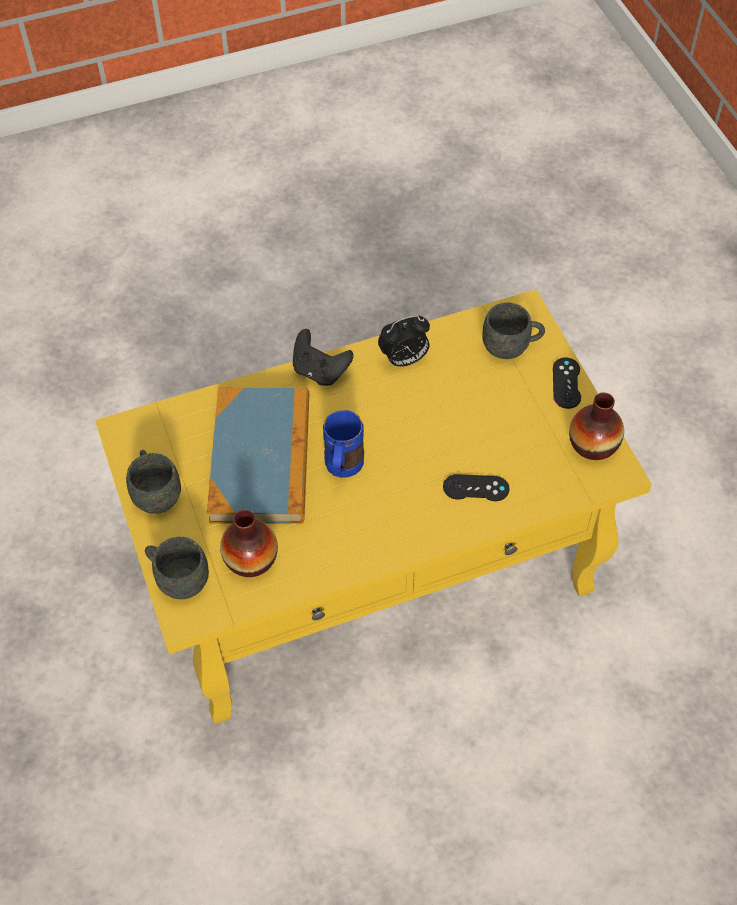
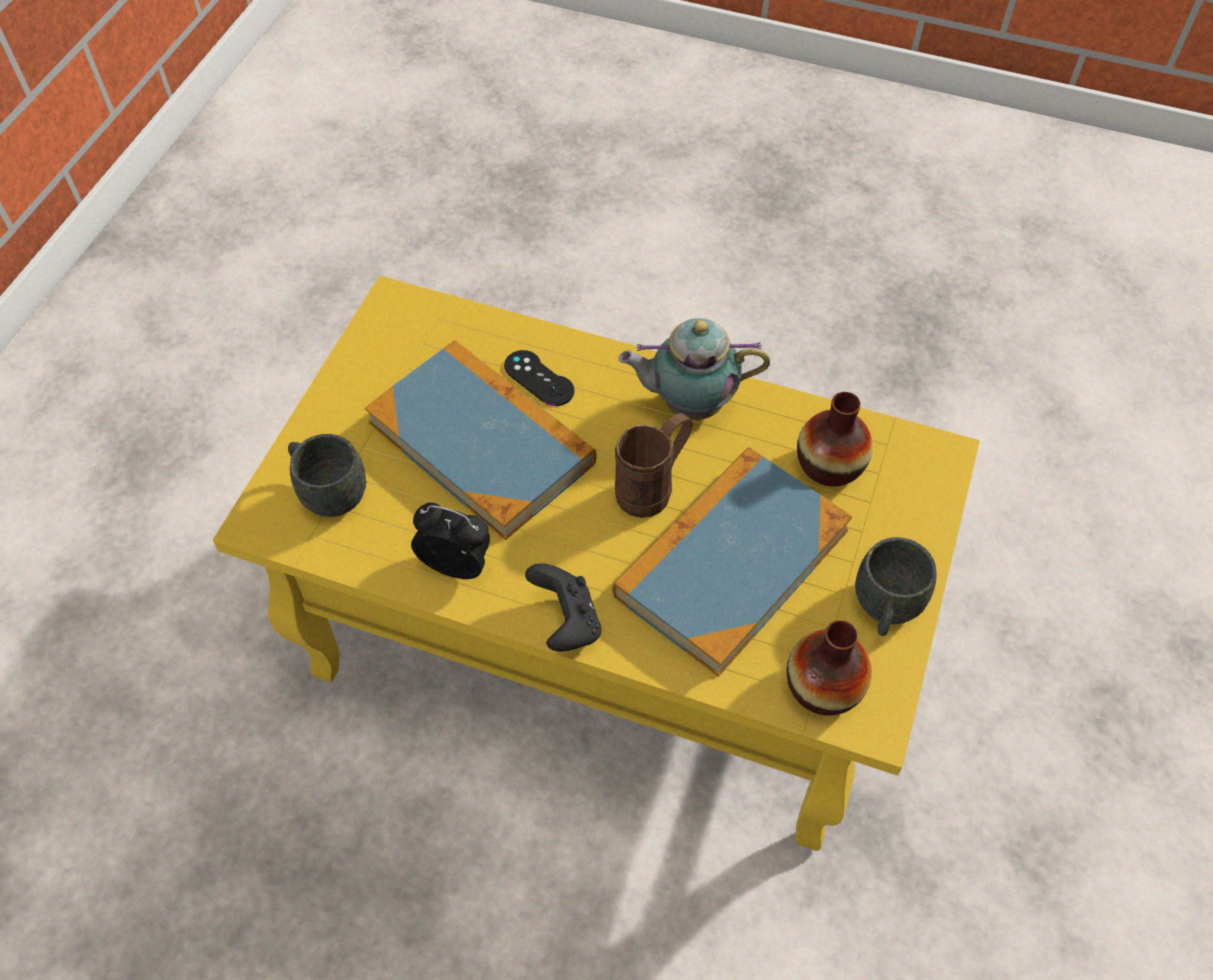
camera: 140 degrees left, 0 degrees up
(177, 578) = (924, 496): grey mug -> none
(342, 470) = (653, 487): blue mug -> brown mug
(371, 537) = (688, 404): none -> teapot
(464, 427) = (481, 442): none -> book
(566, 383) = (327, 412): black game controller -> none
(593, 444) = (382, 340): vase -> vase (823, 686)

